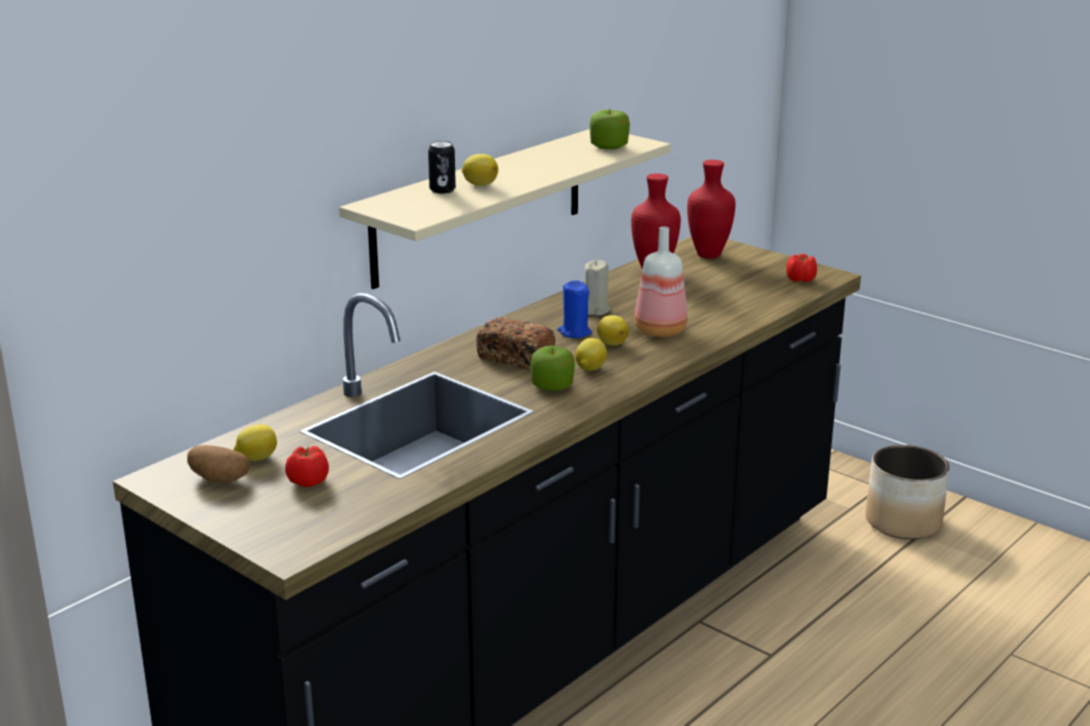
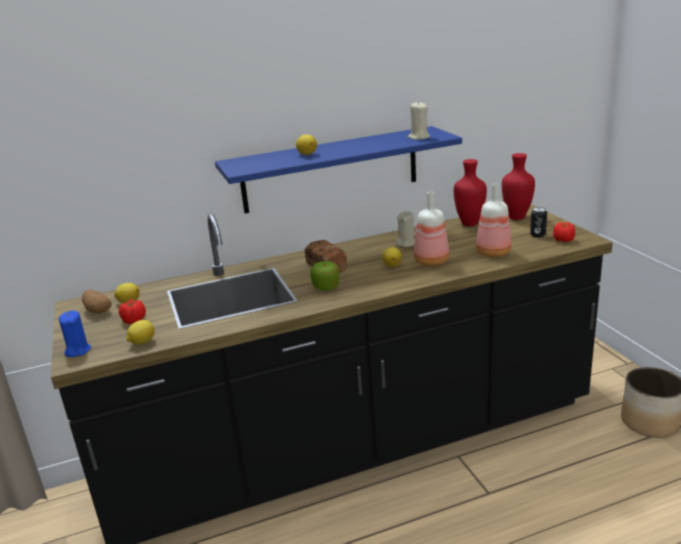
camera: 30 degrees right, 0 degrees up
(442, 190) = (281, 156): can -> can (537, 235)
(479, 206) = (331, 170): beige shelf -> blue shelf
(574, 332) = (378, 255): blue candle -> blue candle (78, 350)
(590, 368) = (360, 279): lemon -> lemon (142, 342)
(609, 147) = (418, 137): apple -> beige candle
(730, 309) = (493, 253): none -> bottle

